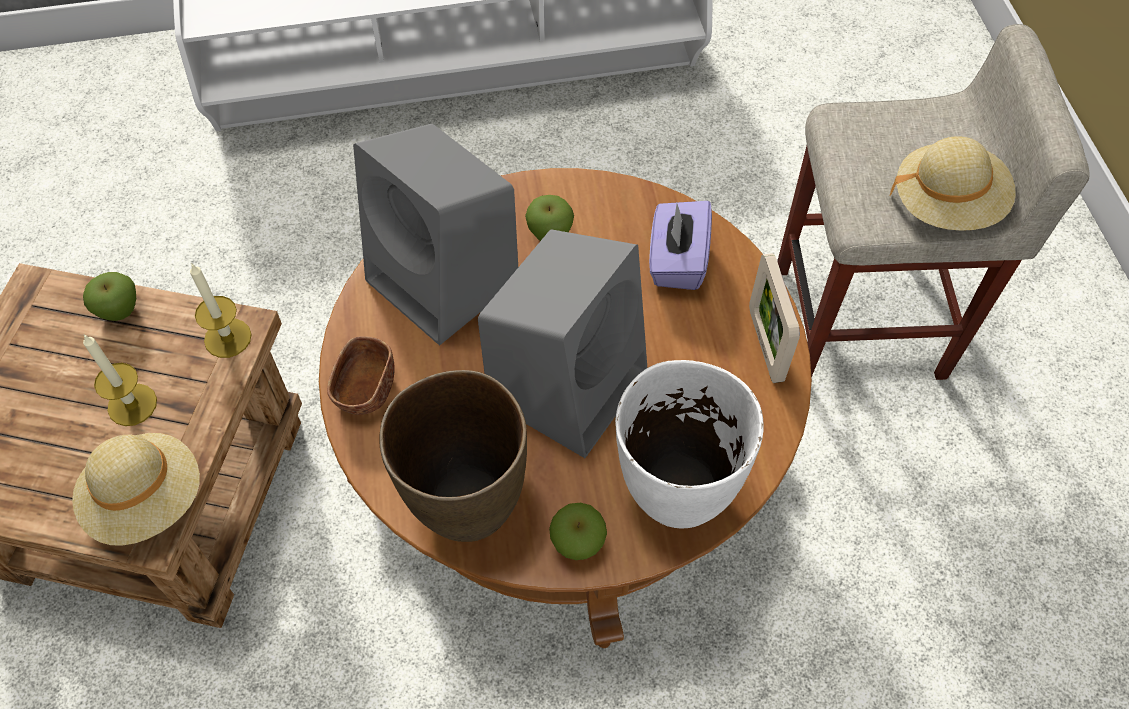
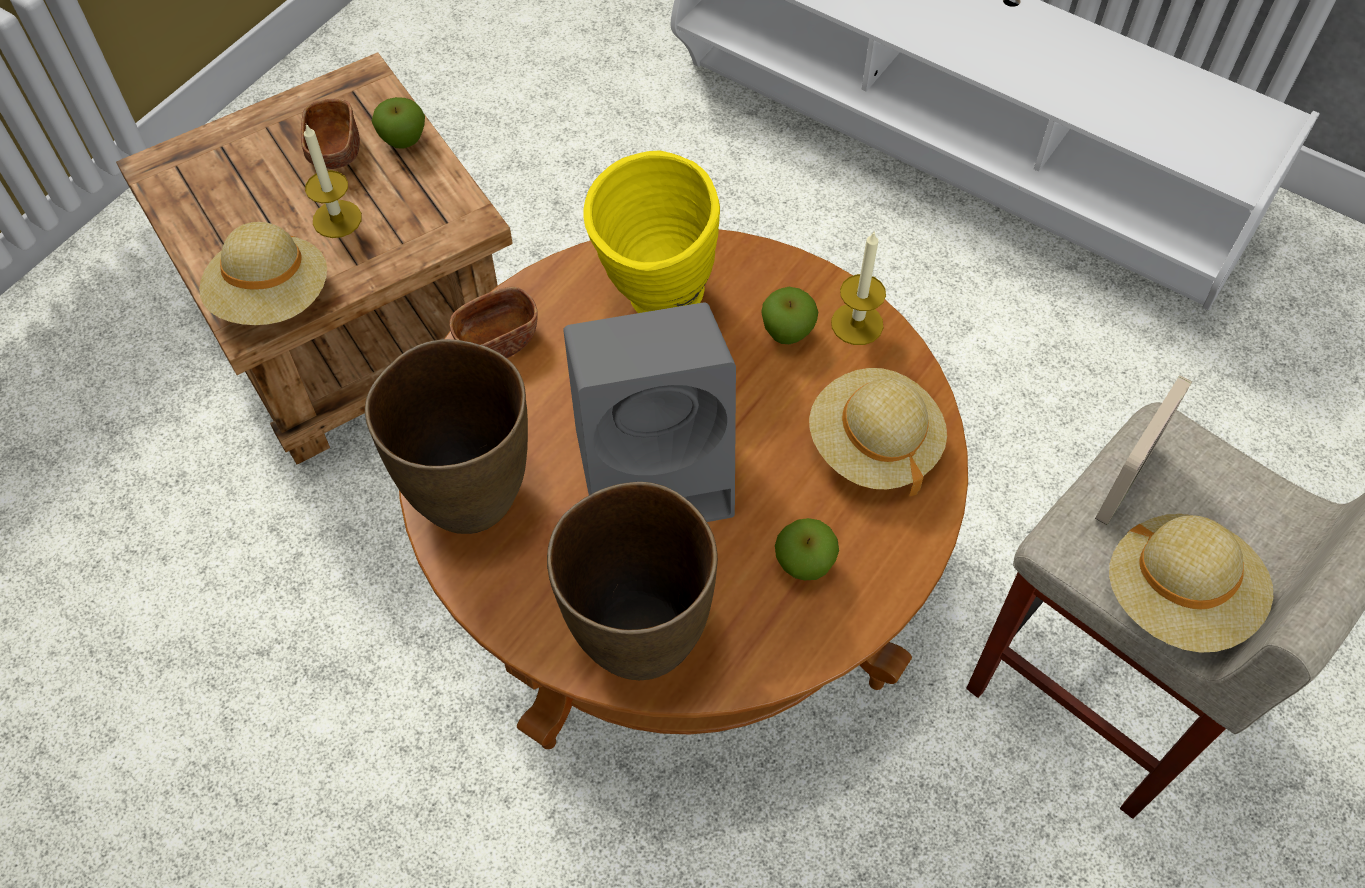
camera: 45 degrees right, 0 degrees up
(70, 359) = (334, 151): none -> brown bowl
(227, 338) = (452, 221): candle -> candle (857, 324)
(446, 282) = (654, 305): grey speaker -> yellow vase
(577, 543) = (515, 602): apple -> apple (804, 565)
(675, 494) = (637, 636): white vase -> brown vase
(677, 261) = (873, 446): purple tissue box -> beige hat
(765, 345) = (866, 585): picture frame -> picture frame (1125, 482)

